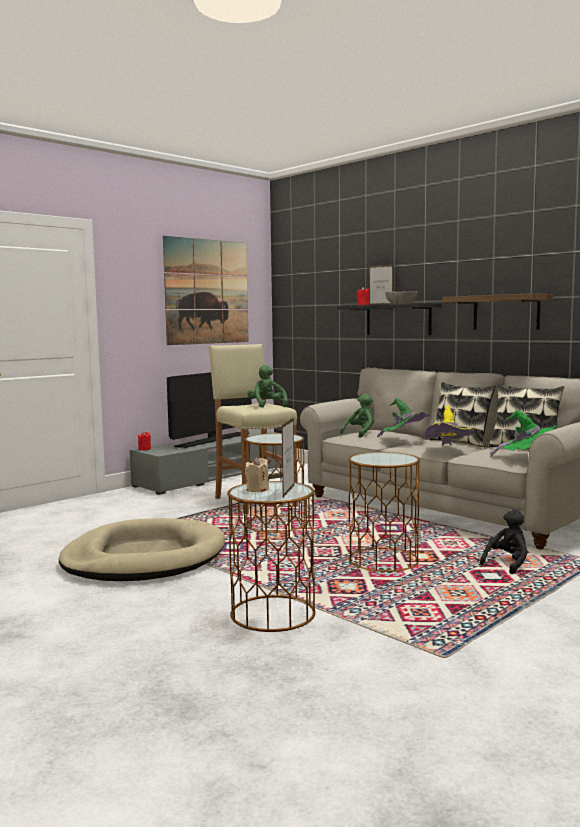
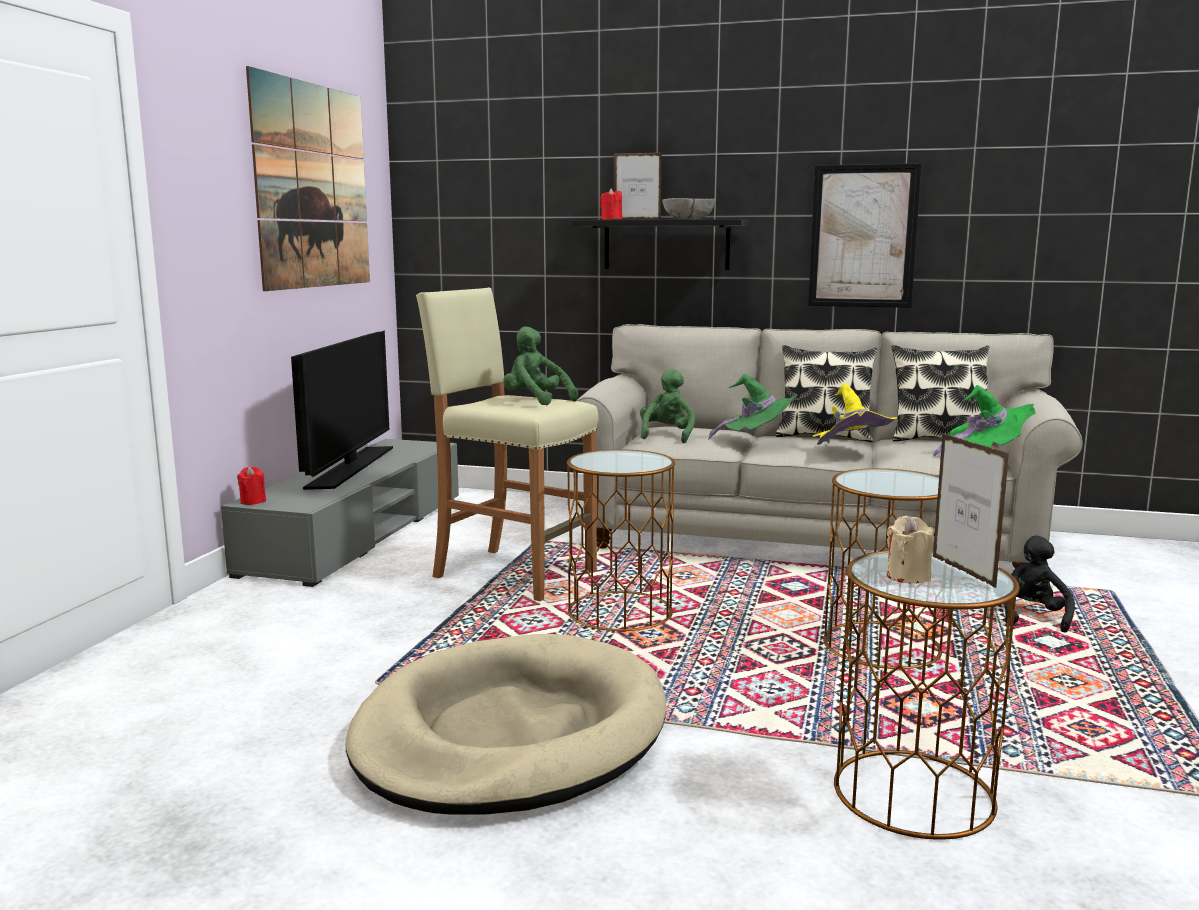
camera: 30 degrees left, 5 degrees up
(506, 312) = (863, 236): shelf -> picture

